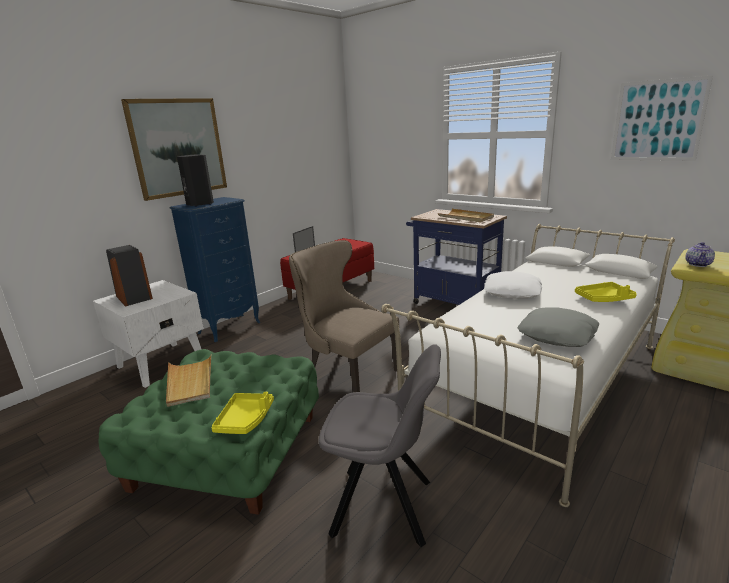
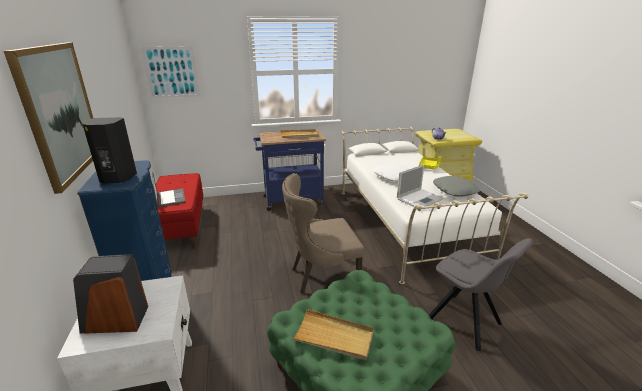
camera: 55 degrees left, 5 degrees up
(245, 419) = (420, 323): yellow tray -> none
(383, 506) = (464, 321): grey chair -> grey chair turned 90 degrees clockwise
(476, 321) = (420, 199): none -> laptop
(657, 121) = (393, 63): picture -> picture (171, 72)

